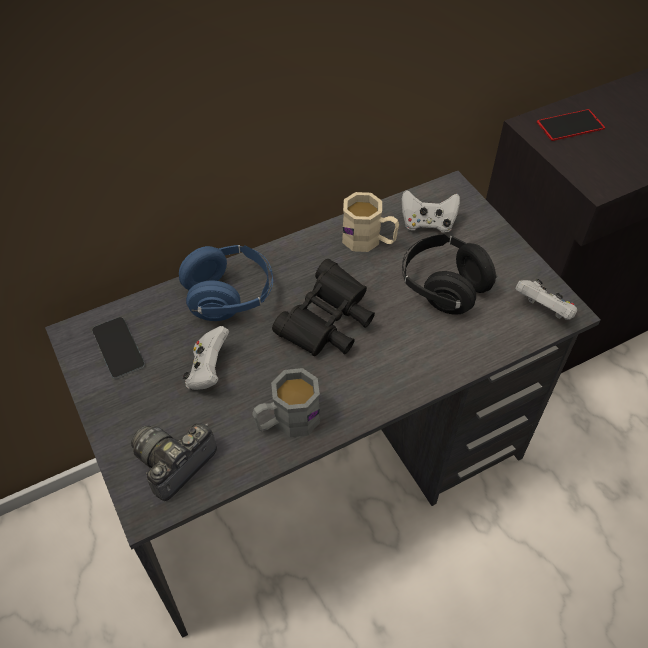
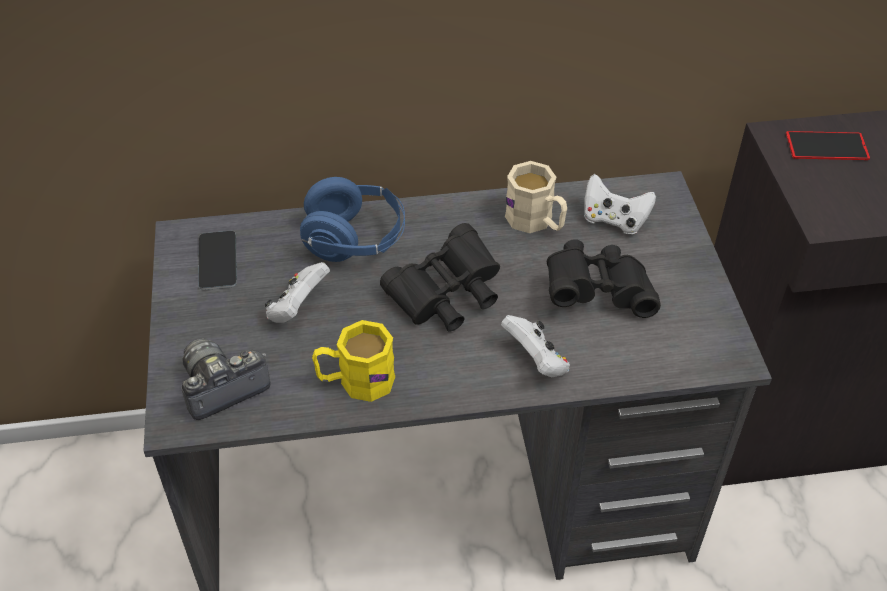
camera: 20 degrees right, 5 degrees down
(287, 421) = (355, 381): grey mug -> yellow mug
(443, 287) = (597, 293): black headphones -> black binoculars
(543, 311) = (705, 350): white game controller -> white game controller (536, 361)

